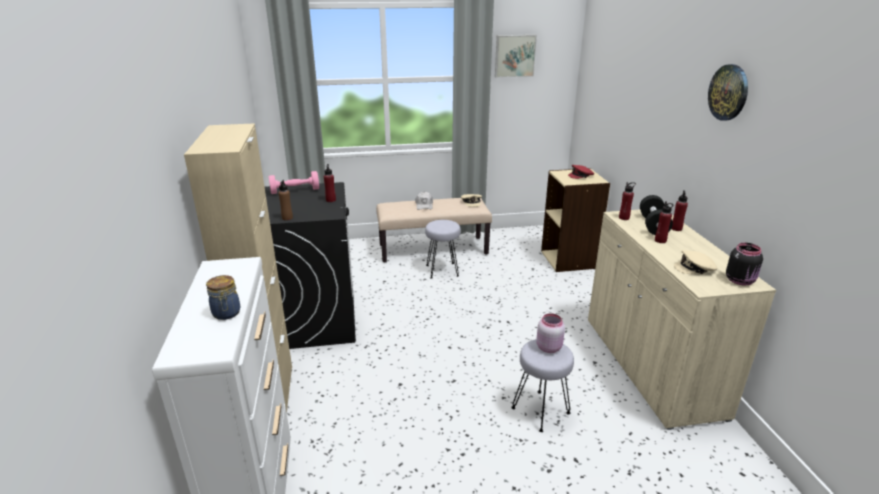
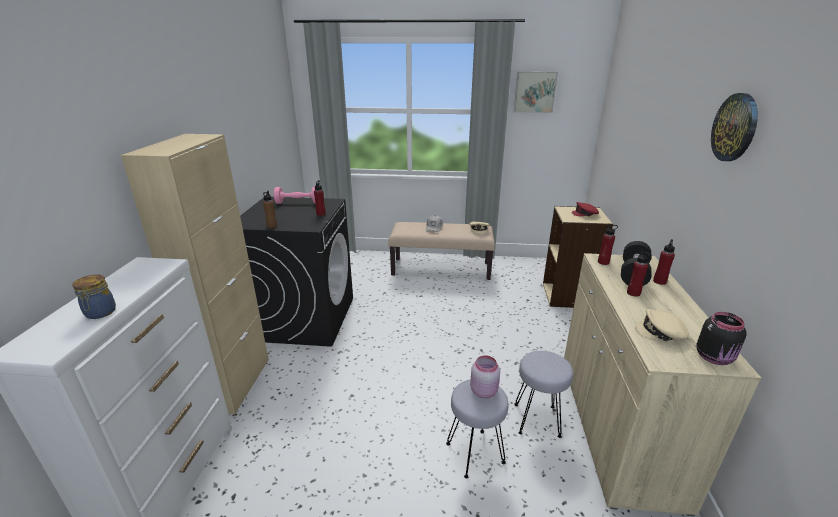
camera: 15 degrees right, 0 degrees up
(443, 270) = (441, 290): grey stool -> grey stool (537, 420)

